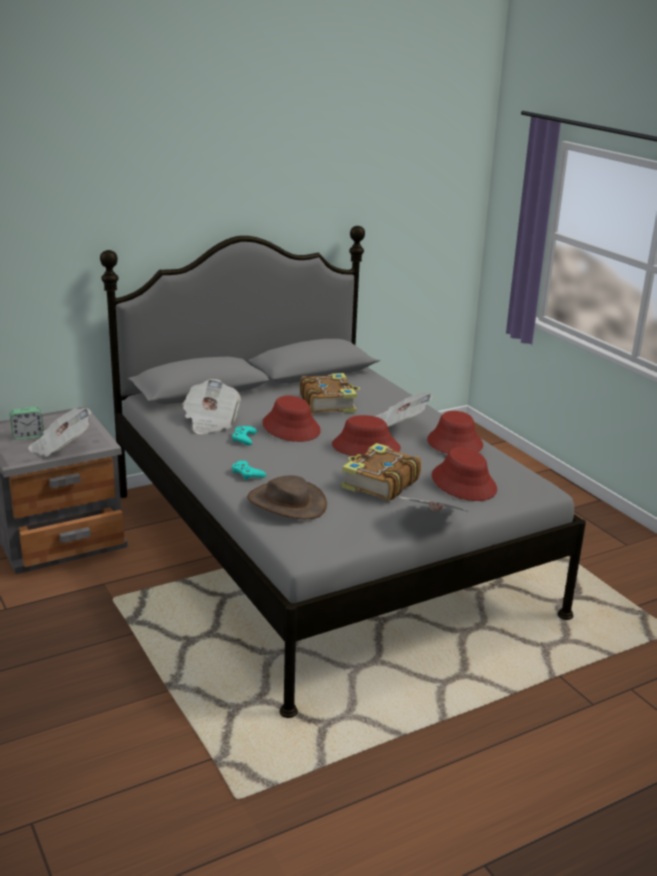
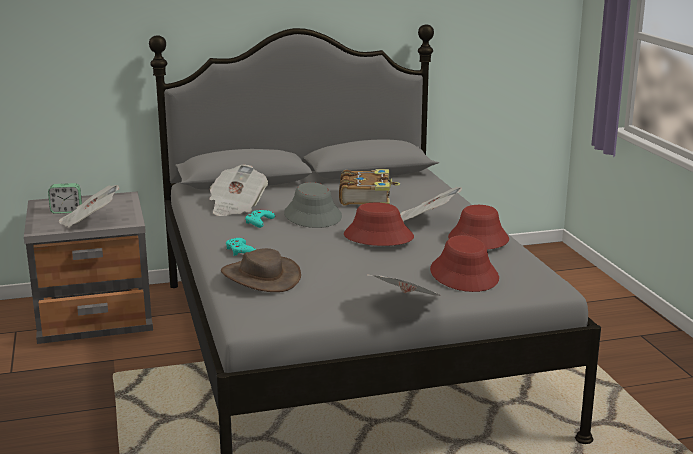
camera: 15 degrees right, 5 degrees down
(291, 427) = (313, 215): red hat -> grey hat
(379, 483) = (370, 267): book -> none

